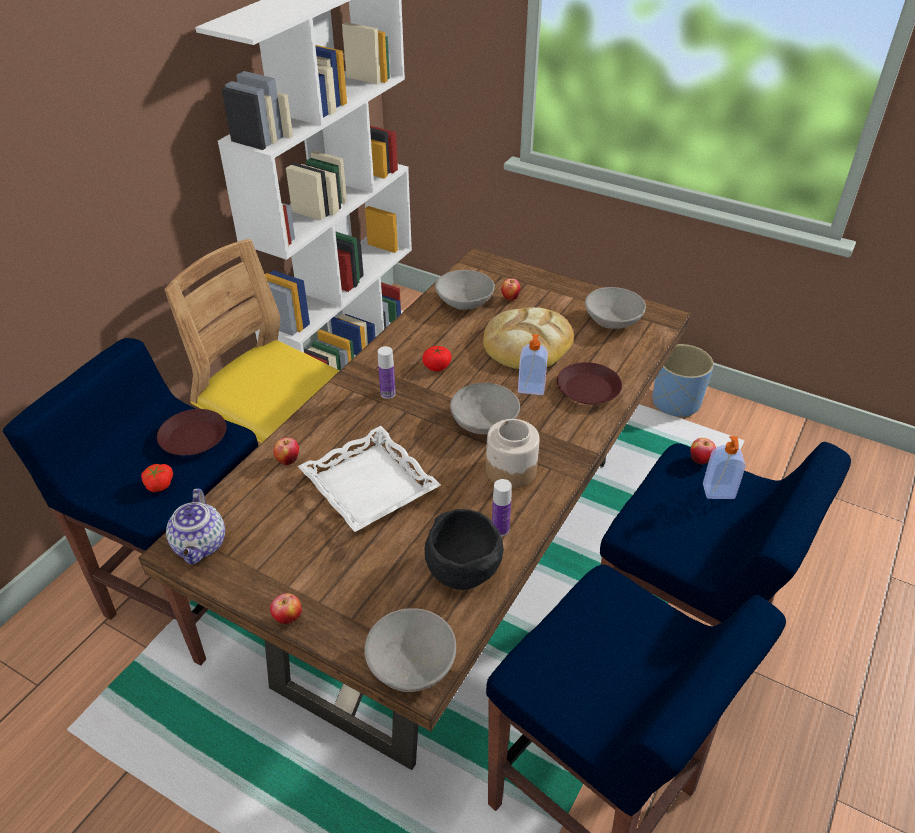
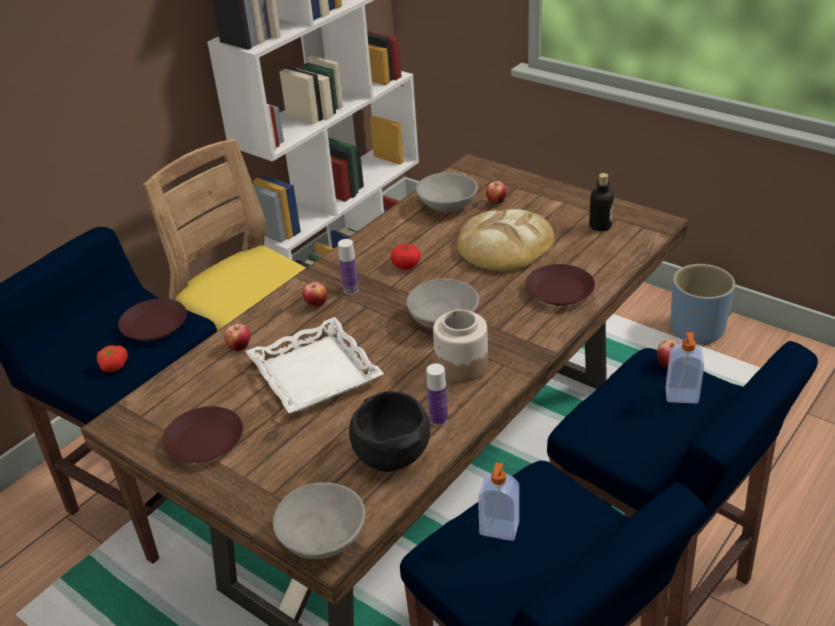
camera: 10 degrees right, 5 degrees down
(200, 546) = (140, 421): teapot -> none
(271, 566) = (204, 442): none -> brown plate
(288, 619) = (211, 490): apple -> apple (316, 305)
(531, 389) = (499, 289): soap dispenser -> soap dispenser (499, 530)
(612, 321) = (600, 226): grey bowl -> bottle

